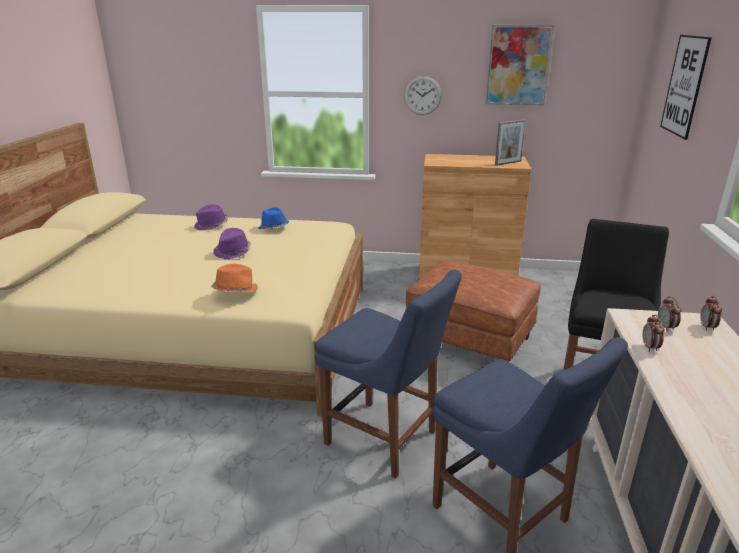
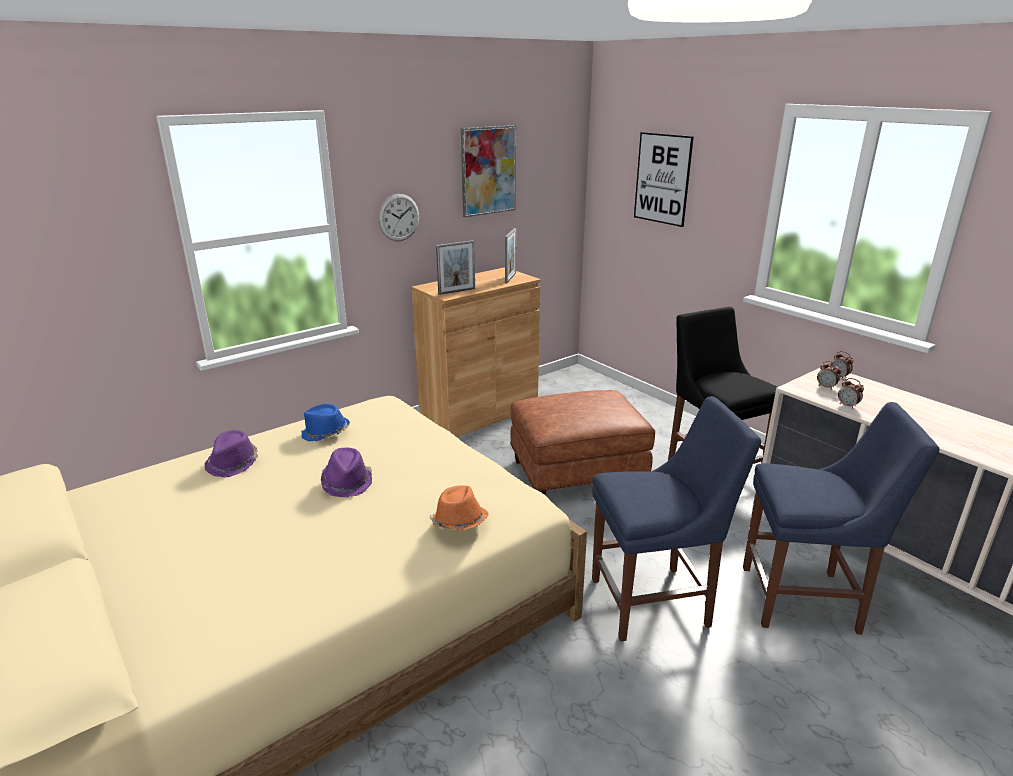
camera: 45 degrees left, 0 degrees up
(446, 162) = (457, 291): none -> picture frame

